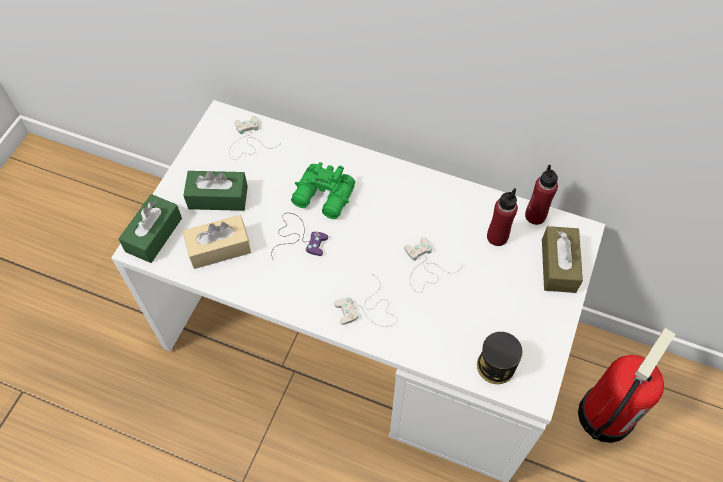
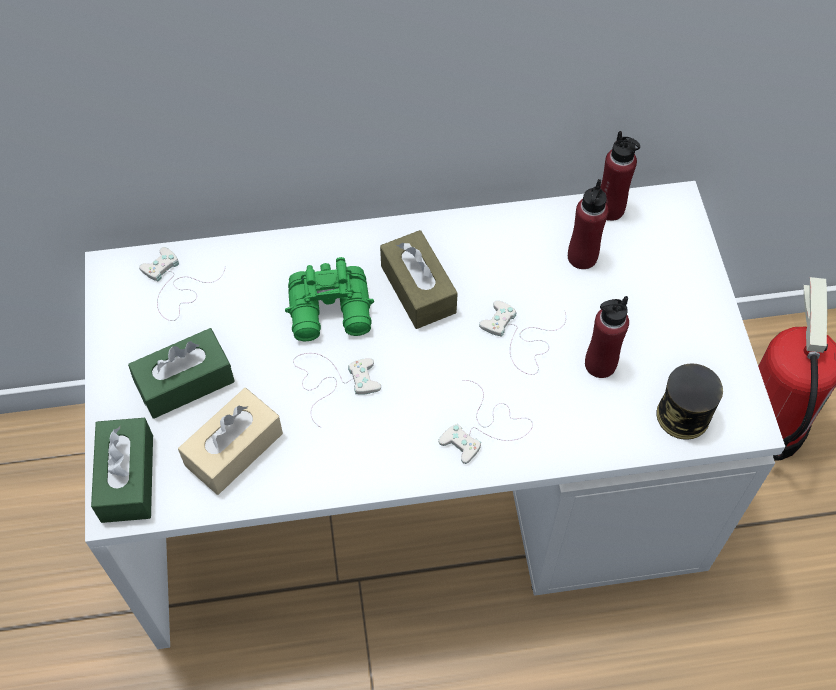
camera: 30 degrees left, 0 degrees up
(298, 237) = (332, 381): purple game controller -> white game controller
(464, 307) = (600, 364): none -> red bottle
(558, 265) = (675, 256): brown tissue box -> brown tissue box (418, 289)

